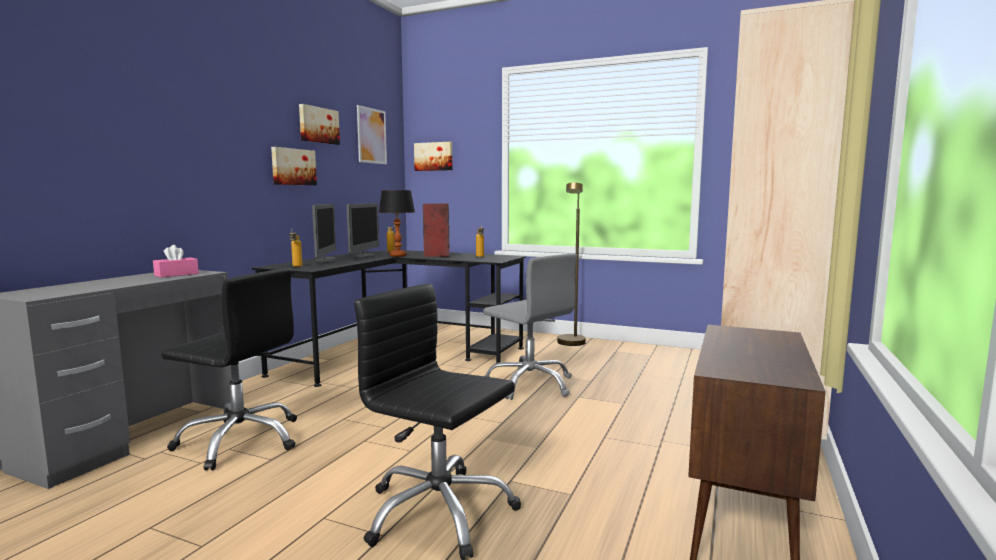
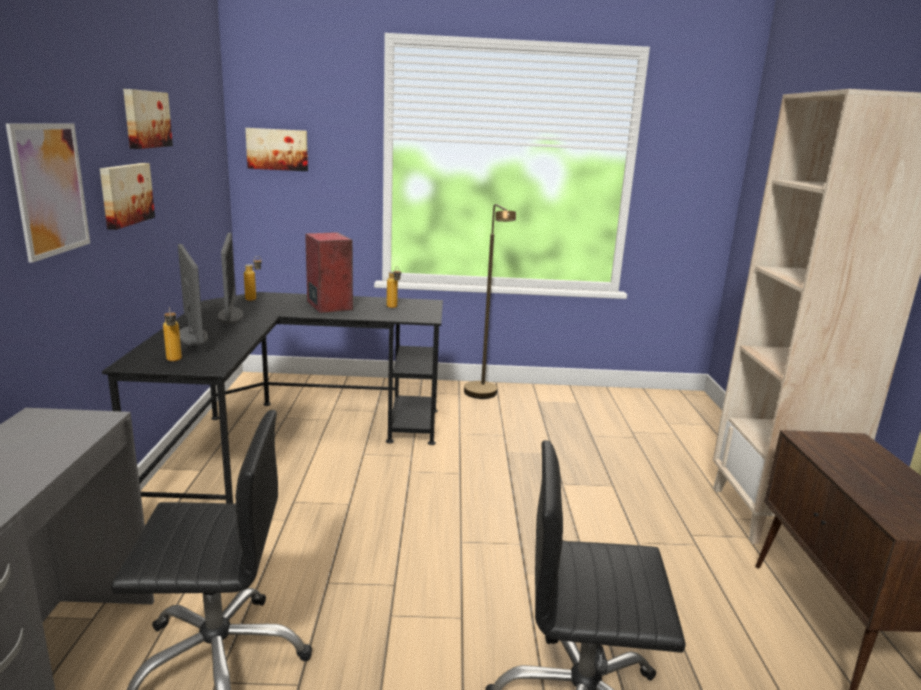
camera: 25 degrees left, 10 degrees up
(176, 274) = (55, 434): pink tissue box -> none
(371, 136) = (198, 122): picture -> picture (50, 189)
(398, 255) = (279, 311): table lamp -> none
(530, 384) = (496, 472): grey office chair -> none

